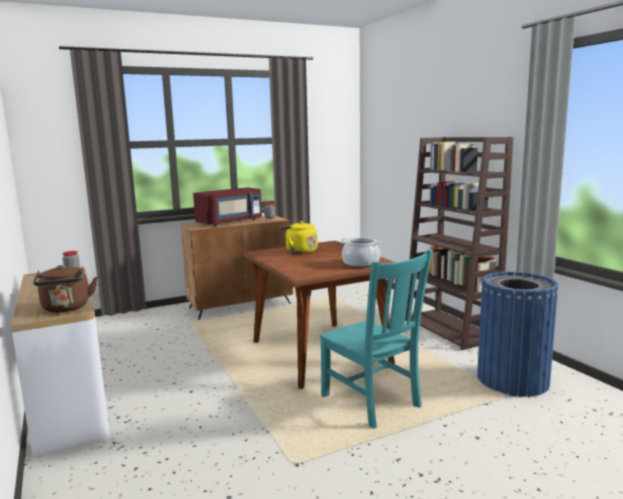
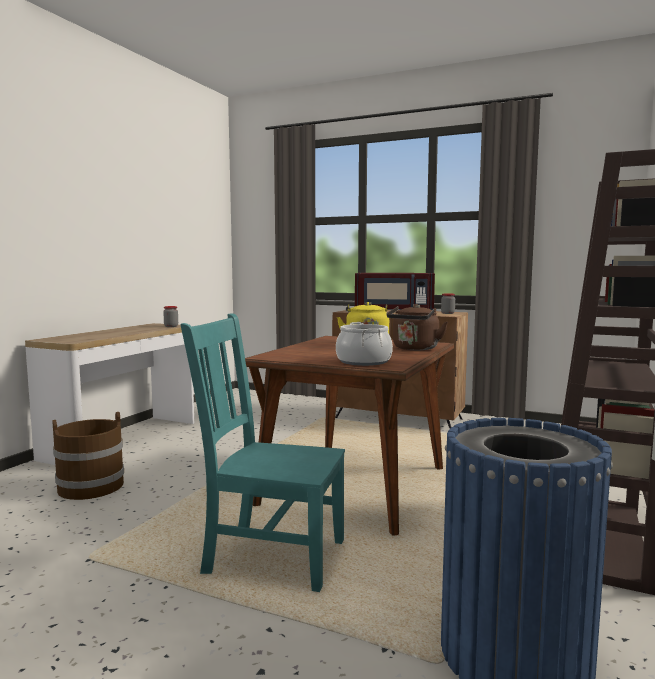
camera: 50 degrees right, 5 degrees down
(66, 308) = (74, 339): brown kettle -> brown kettle (414, 349)
(158, 440) = (91, 486): none -> brown bucket
(372, 403) = (270, 556): turquoise chair -> turquoise chair turned 90 degrees clockwise

